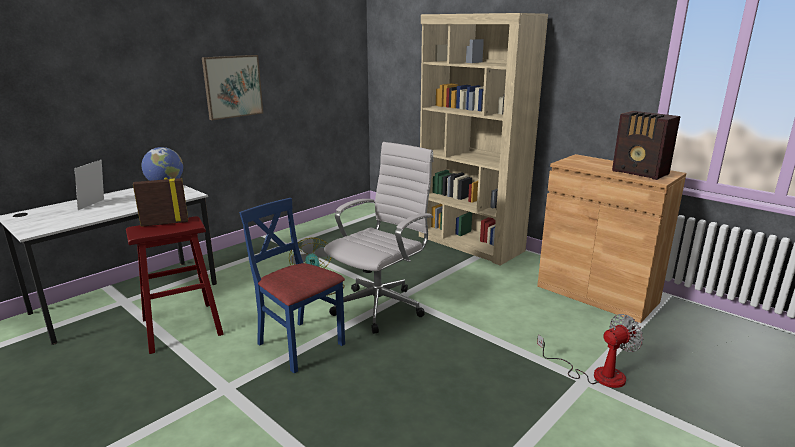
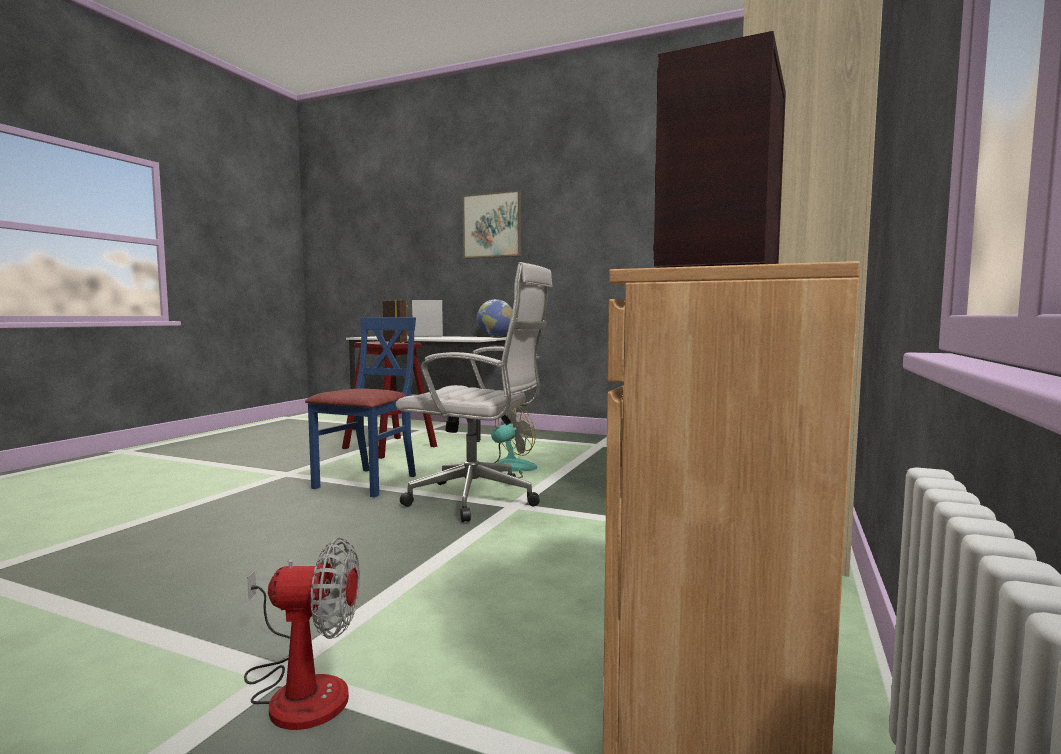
camera: 70 degrees right, 15 degrees down
(233, 86) = (594, 247): picture -> picture (492, 225)
(596, 374) = (299, 689): fan -> fan turned 45 degrees counterclockwise

